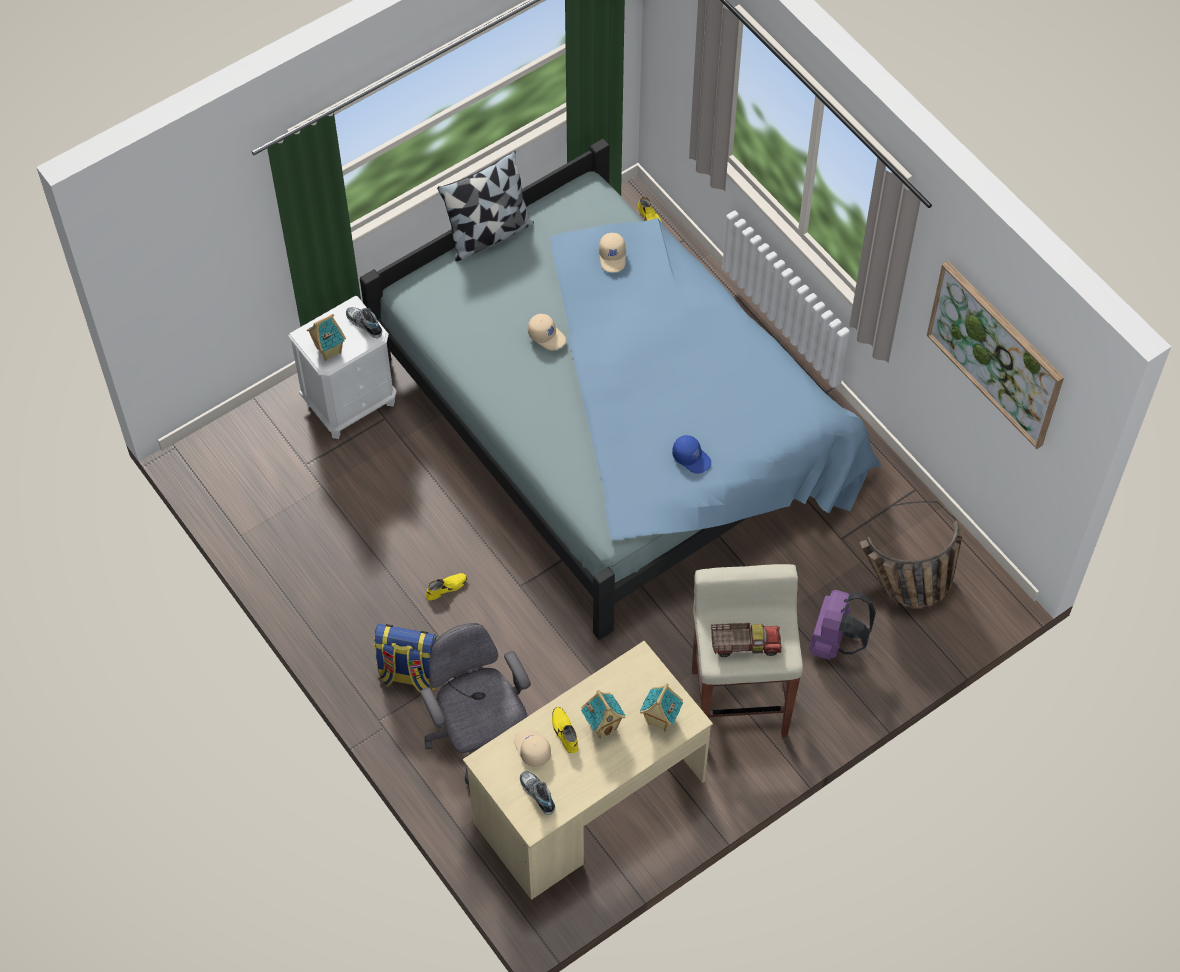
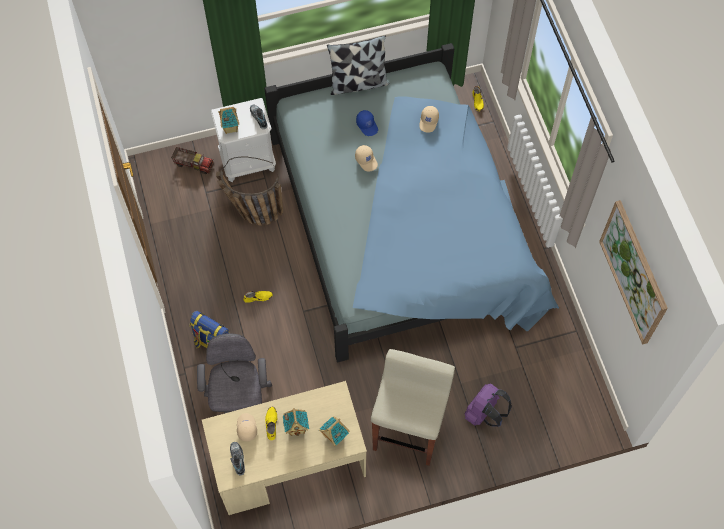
camera: 20 degrees right, 5 degrees up
(692, 457) = (425, 269): blue cap -> blue cap (367, 125)
(744, 644) = (405, 407): toy truck -> toy truck (193, 164)
(903, 589) = (542, 394): basket -> basket (251, 211)

